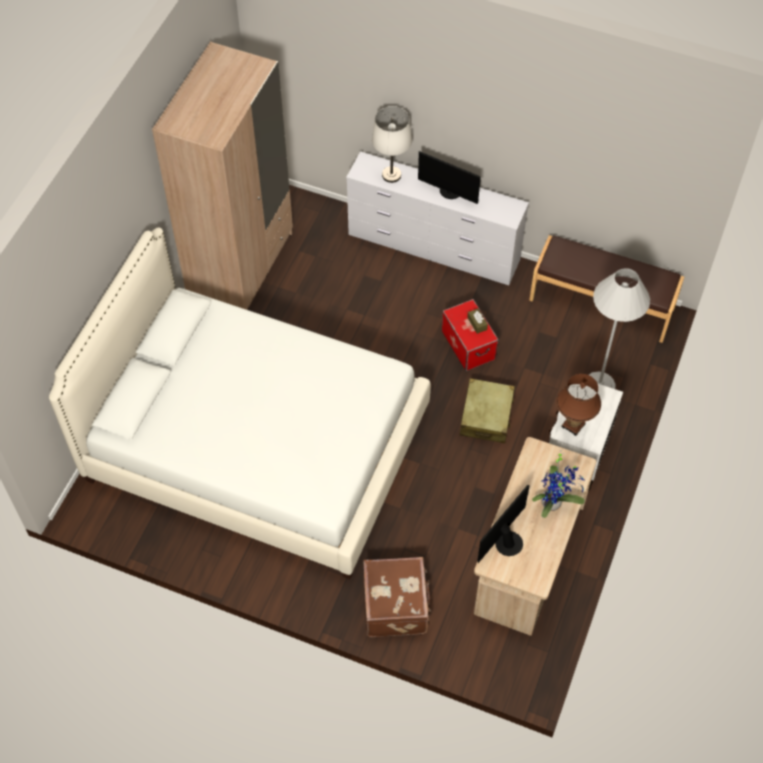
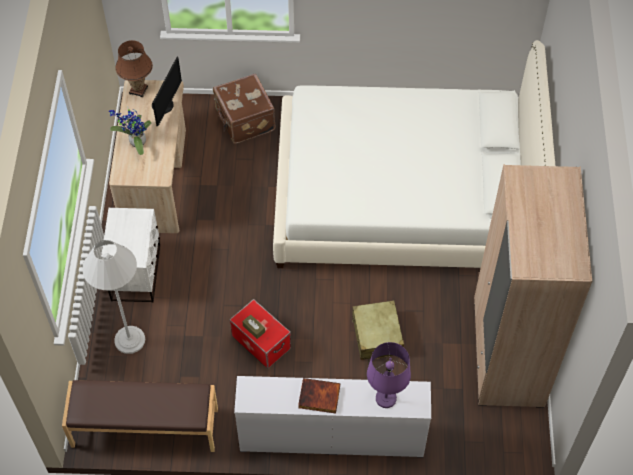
camera: 160 degrees right, 0 degrees up
(391, 175) = (386, 398): white table lamp -> purple table lamp
(449, 192) = (318, 397): monitor -> book
(486, 416) = (223, 280): beige suitcase -> beige suitcase (377, 335)
(573, 425) = (137, 224): brown table lamp -> brown table lamp (138, 90)

